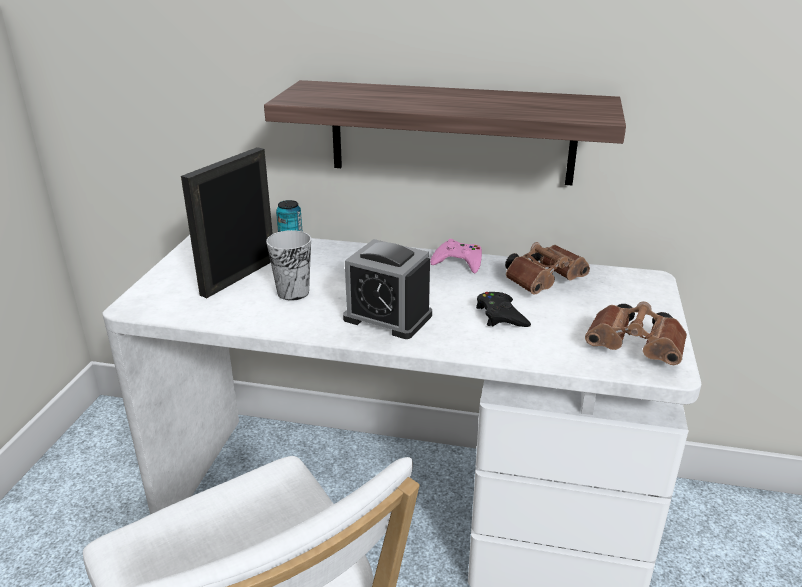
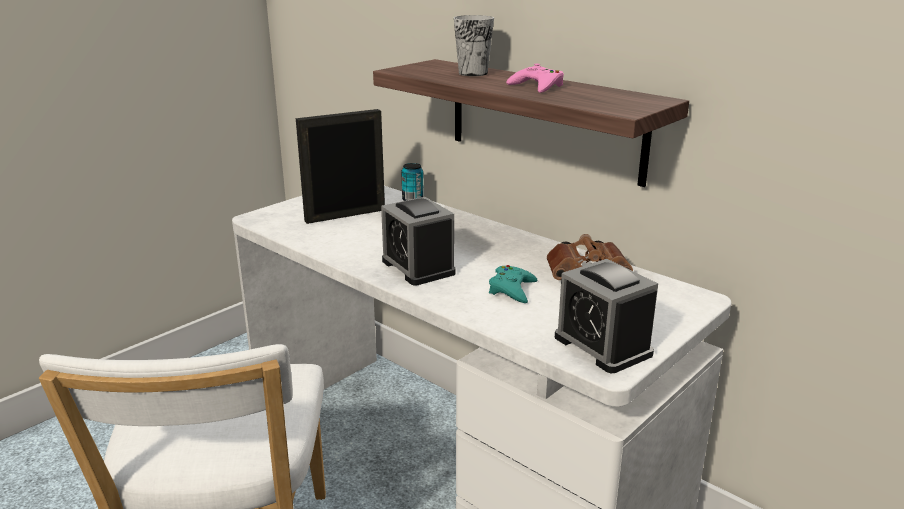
camera: 30 degrees right, 5 degrees down
(293, 292) = (370, 234): cup -> cup (473, 73)
(458, 262) = (530, 243): pink game controller -> pink game controller (537, 86)
(501, 315) = (512, 289): black game controller -> turquoise game controller
(637, 349) = (602, 346): brown binoculars -> alarm clock

